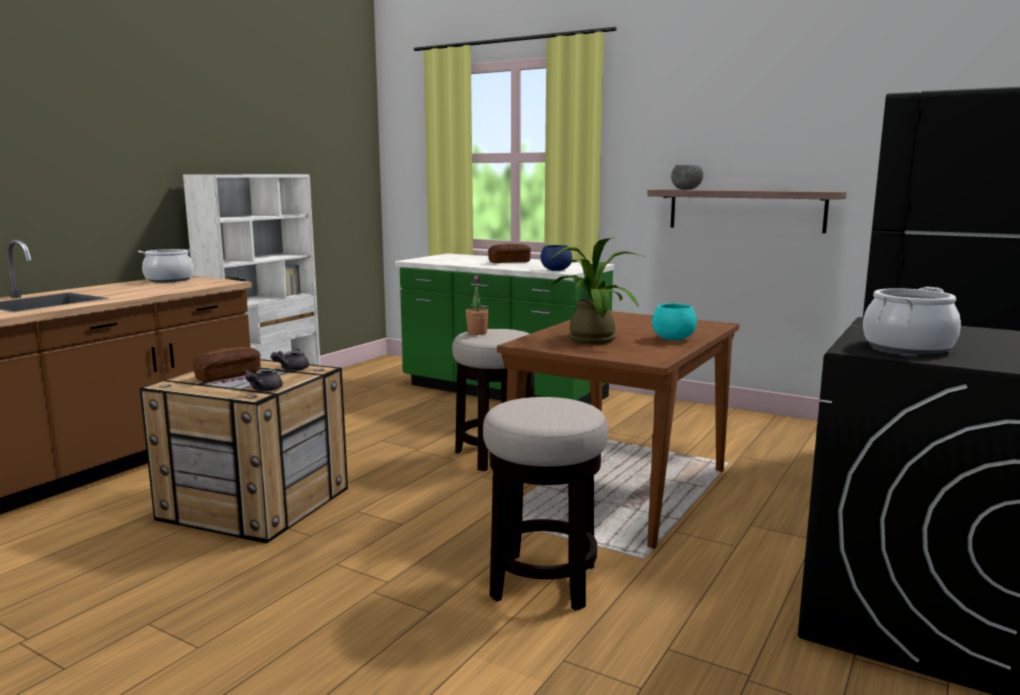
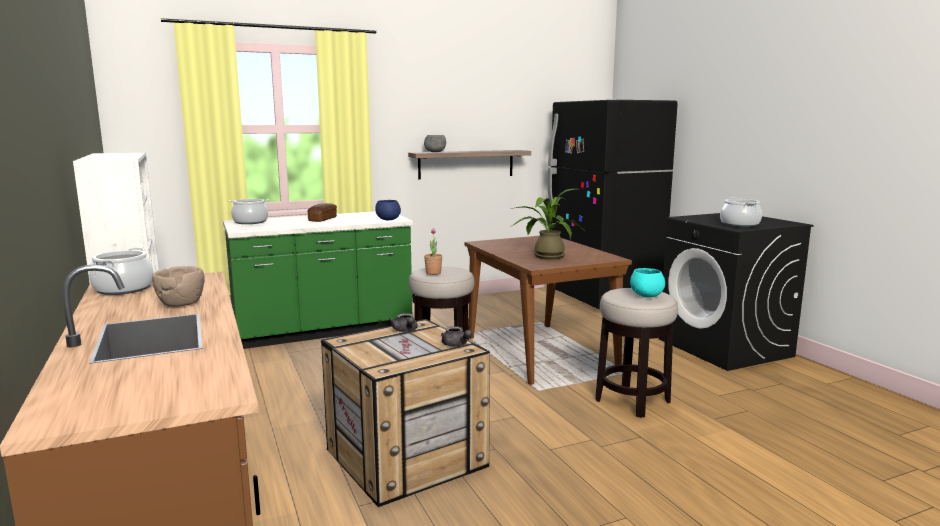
camera: 55 degrees left, 0 degrees up
(137, 291) = (181, 303): none -> brown bowl
(228, 376) = (392, 349): bread -> none
(452, 256) = (250, 222): none -> cooking pot
(674, 339) = (571, 247): turquoise bowl -> turquoise bowl (646, 295)

